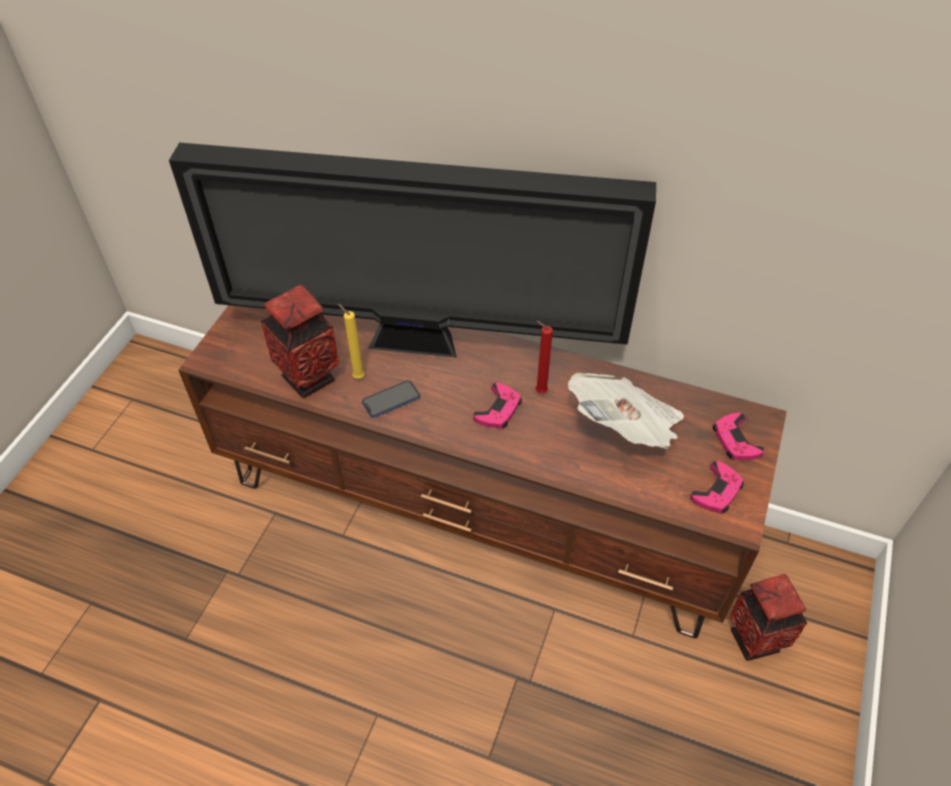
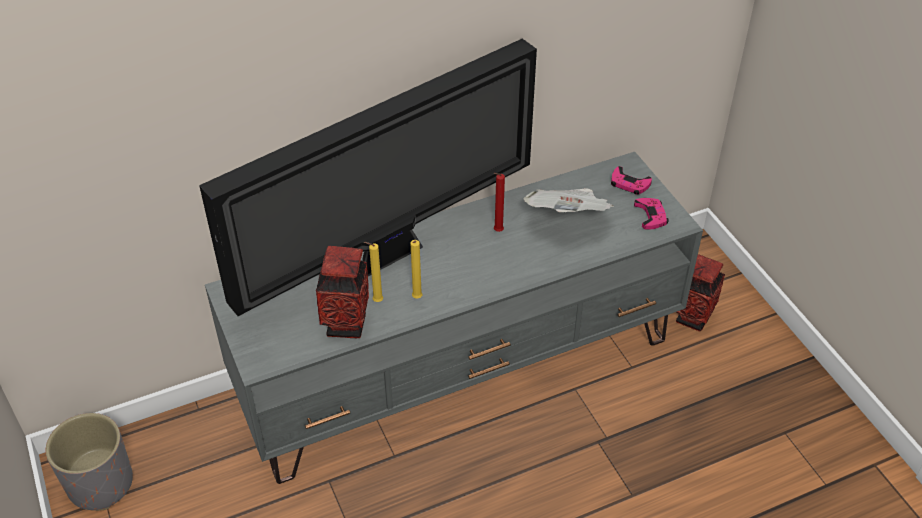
camera: 45 degrees left, 5 degrees down
(143, 385) = (100, 483): none -> grey planter
(391, 400) = (416, 299): phone -> yellow candle
(478, 507) = (461, 369): brown tv stand -> grey tv stand
(498, 410) = (487, 258): pink game controller -> none

